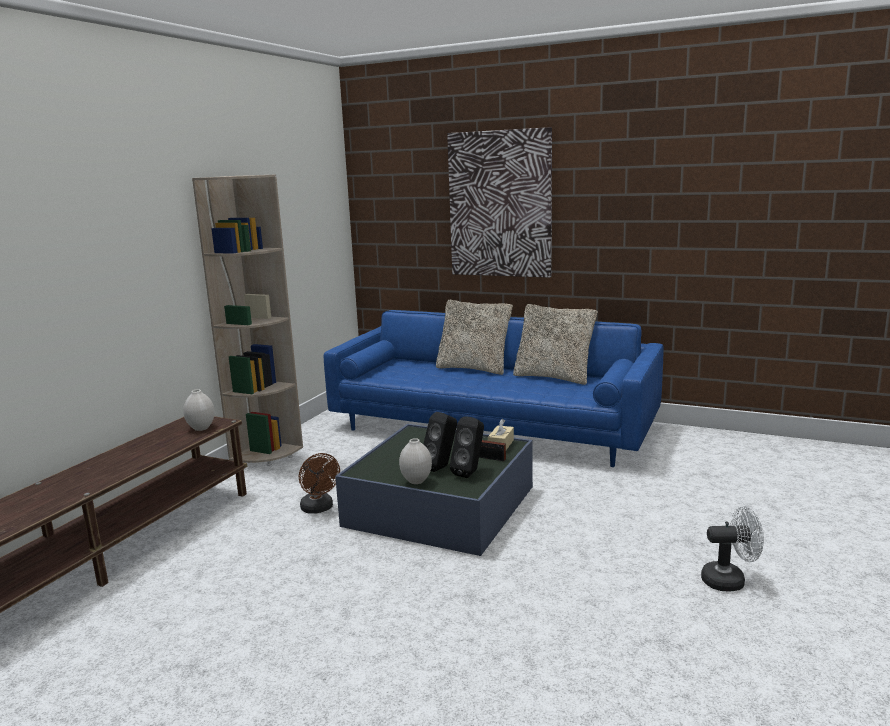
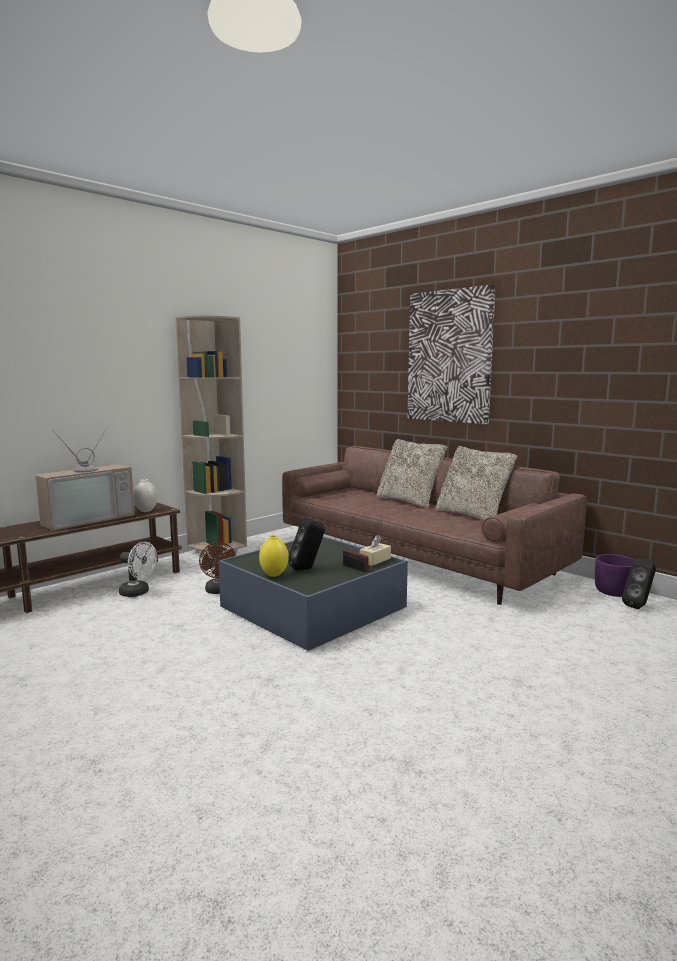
camera: 20 degrees right, 5 degrees down
(139, 452) = (87, 519): none -> television
(417, 481) = (274, 574): white vase -> yellow vase
(470, 473) = (326, 576): black speaker -> black speaker (639, 606)
(492, 427) = (416, 556): blue sofa -> brown sofa
(698, 434) = (614, 592): none -> purple planter
(730, 580) = (529, 726): white fan -> white fan (138, 593)

